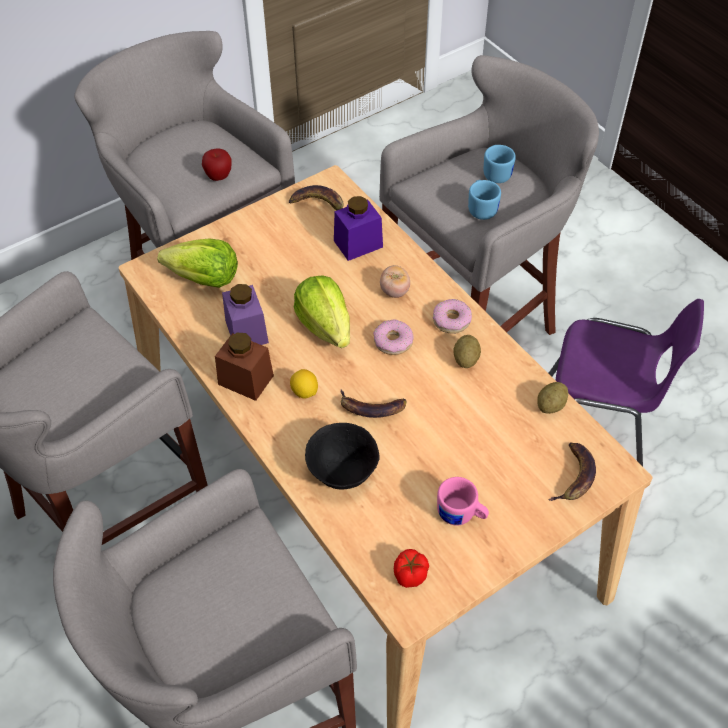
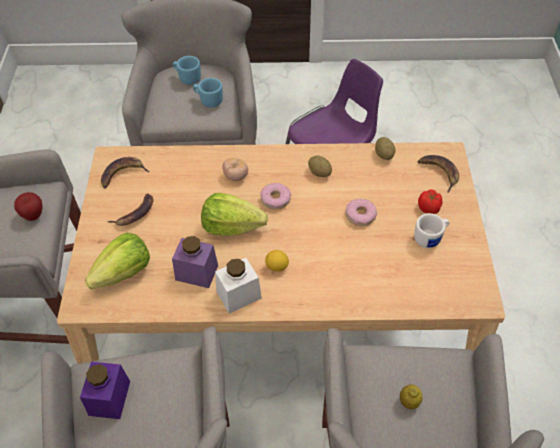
camera: 55 degrees left, 0 degrees up
(222, 599) = (409, 401): none -> lemon
(246, 380) = (239, 295): brown jar -> white jar
(343, 472) = (357, 280): black bowl -> none
(358, 244) = (178, 173): purple jar -> purple jar (109, 398)
(371, 408) = (318, 239): banana -> banana (135, 214)
(409, 575) = (456, 287): tomato -> tomato (429, 208)
(451, 320) = (284, 163): donut -> donut (360, 215)
(461, 515) = (430, 238): pink mug -> white mug

